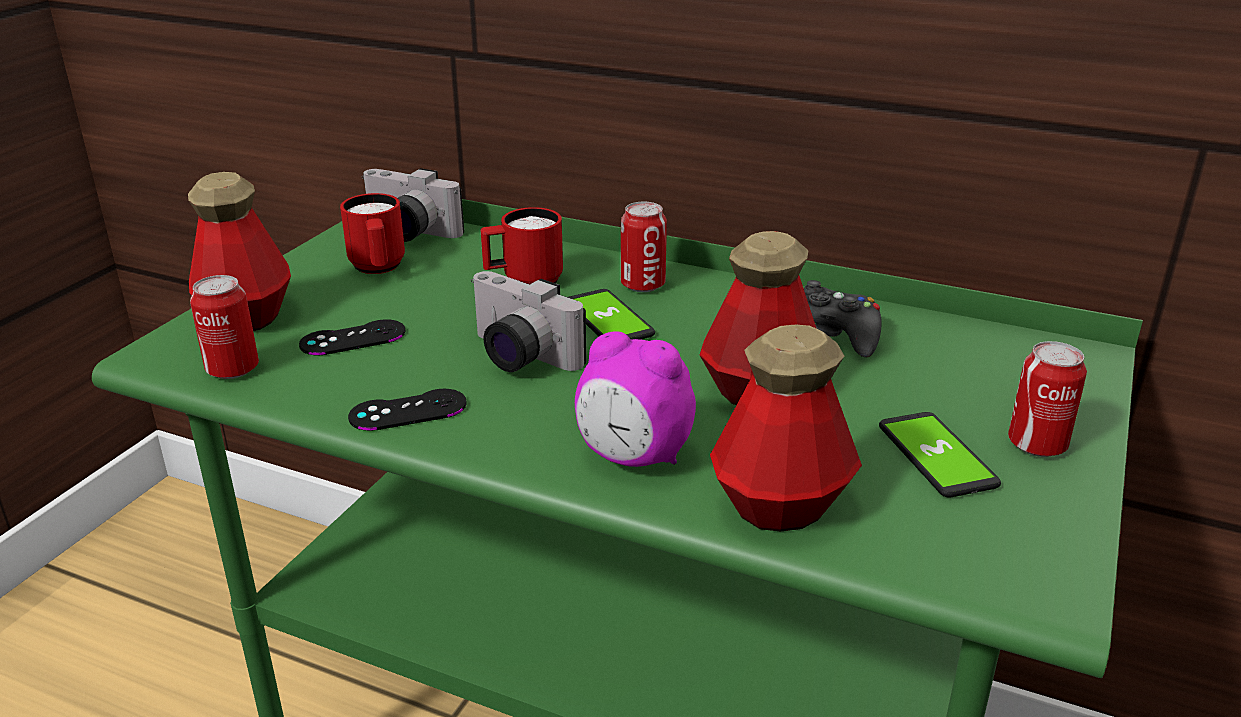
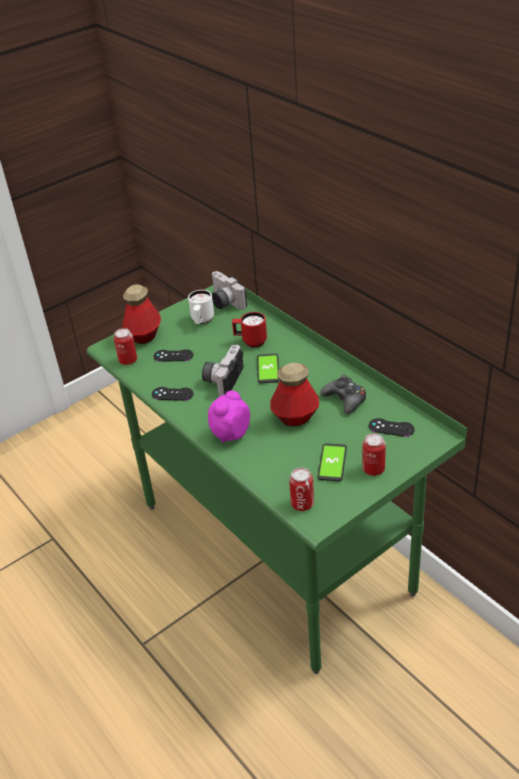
camera: 30 degrees right, 10 degrees up
(378, 269) = (202, 321): red mug -> white mug
(516, 356) = (223, 379): camera -> camera turned 45 degrees clockwise
(633, 457) = (230, 434): alarm clock -> alarm clock turned 75 degrees clockwise
(643, 285) = (295, 354): can -> can (302, 504)
(781, 506) = (262, 466): bottle -> none
(979, 362) = (391, 427): none -> black game controller

